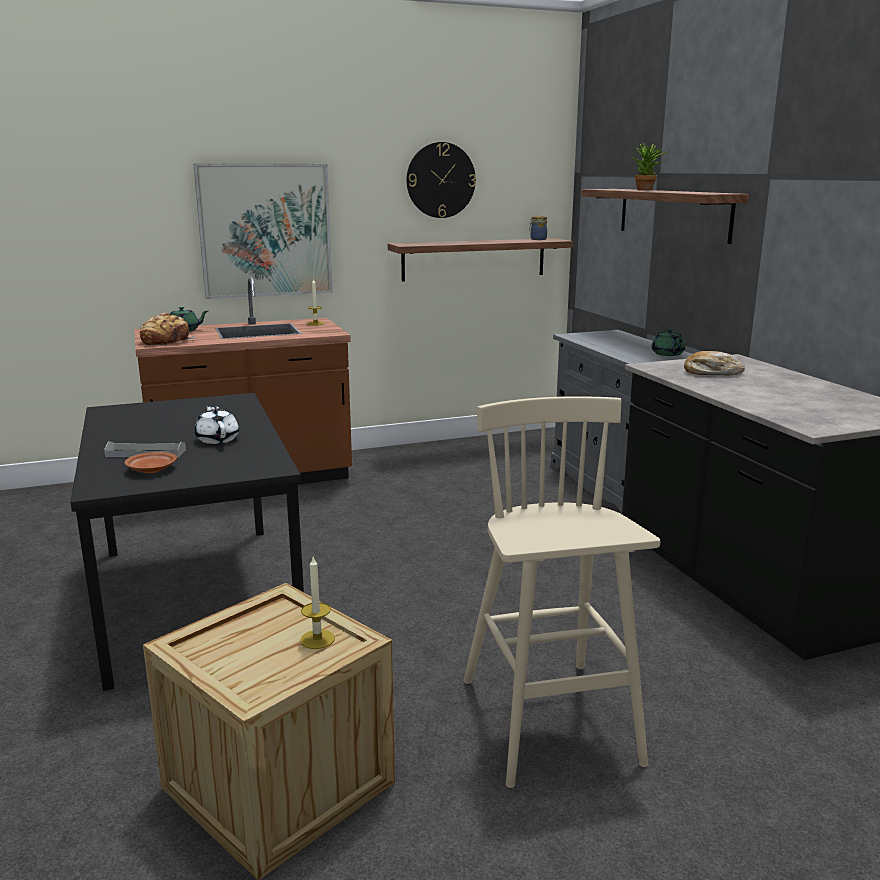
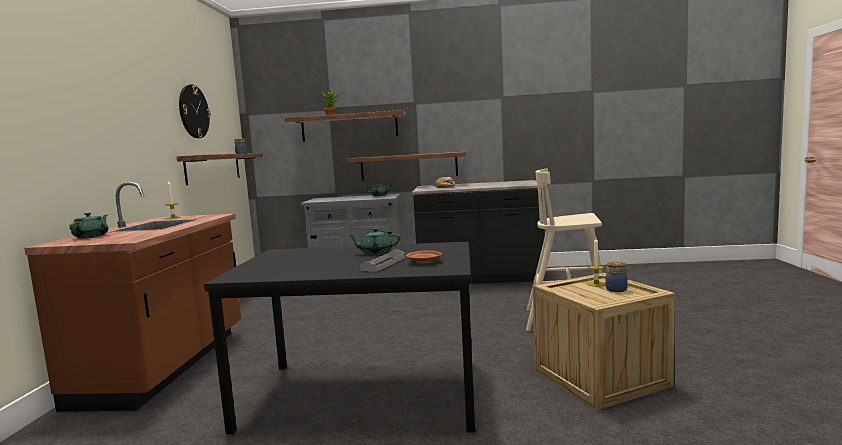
camera: 65 degrees left, 10 degrees down
(166, 341) = (126, 238): bread -> none
(217, 439) = (375, 253): white teapot -> green teapot
(265, 231) = (110, 144): picture -> none
(281, 660) = (615, 289): none -> jar
(736, 310) = (408, 166): none -> shelf

